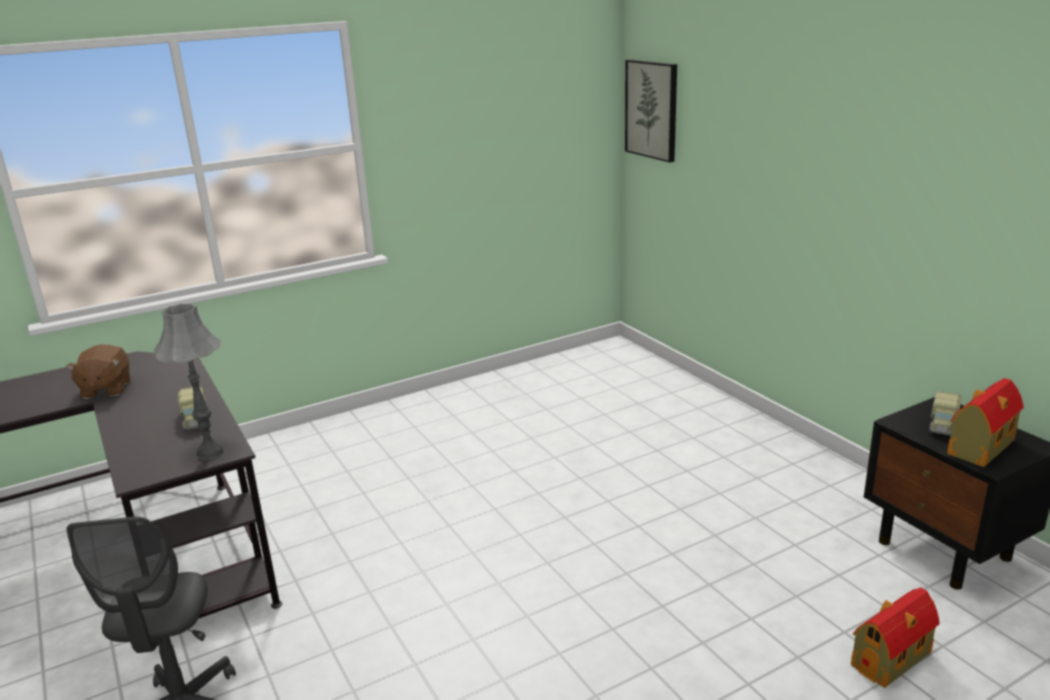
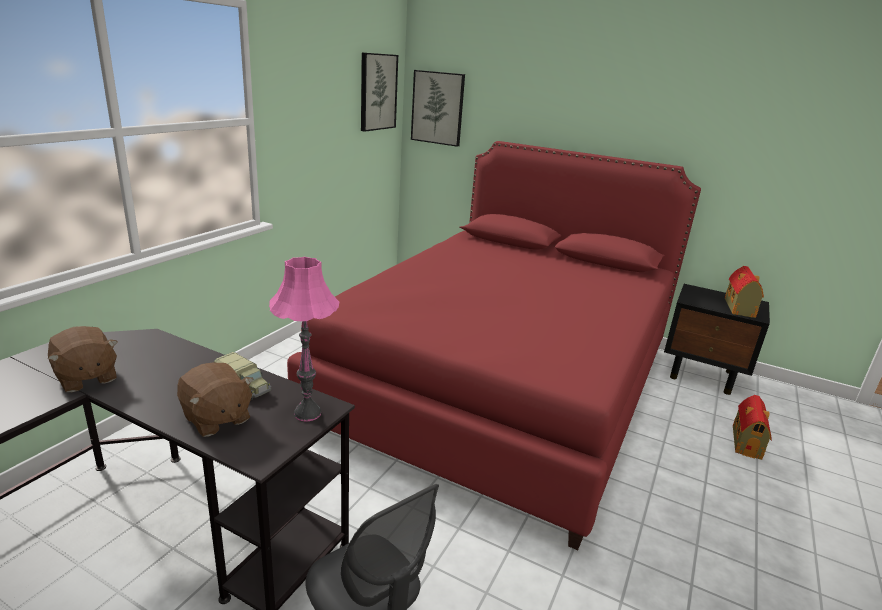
camera: 35 degrees left, 0 degrees up
(145, 441) = (216, 418): none -> brown plush toy
(210, 452) = (307, 413): grey table lamp -> pink table lamp
(566, 94) = (377, 92): none -> picture
(612, 492) = (504, 384): none -> red bed
(942, 425) = (708, 299): toy truck -> none

